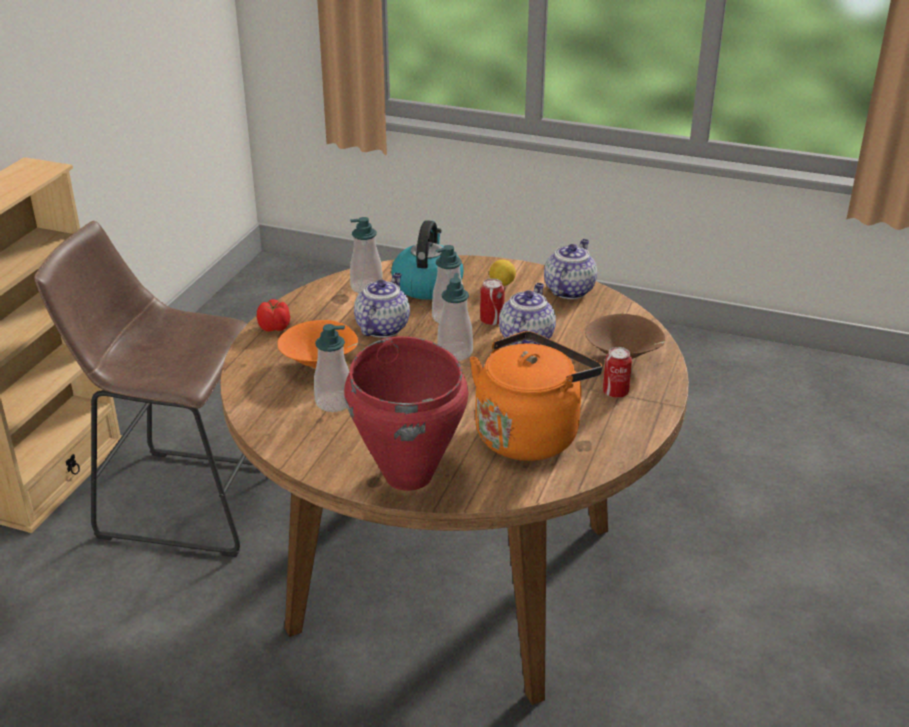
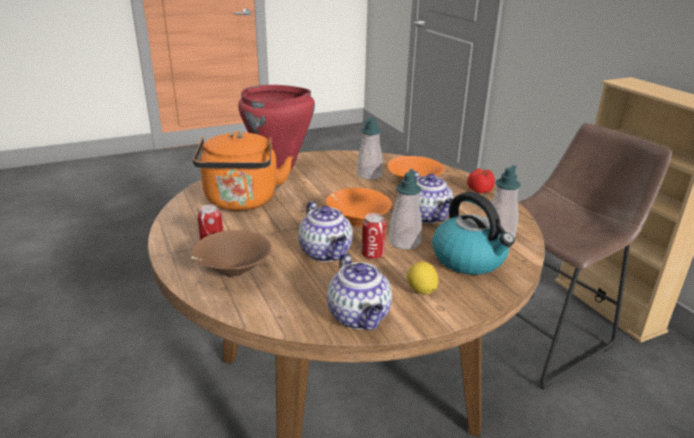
camera: 135 degrees right, 5 degrees down
(455, 352) = (356, 223): soap dispenser -> orange bowl

